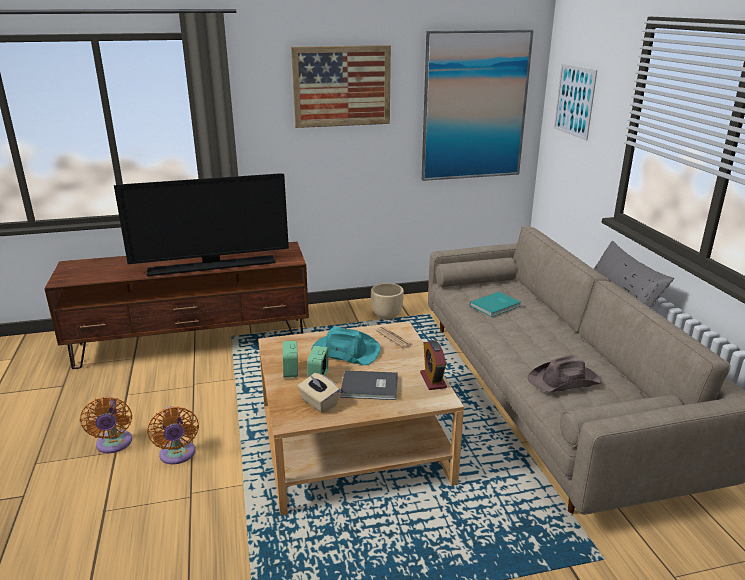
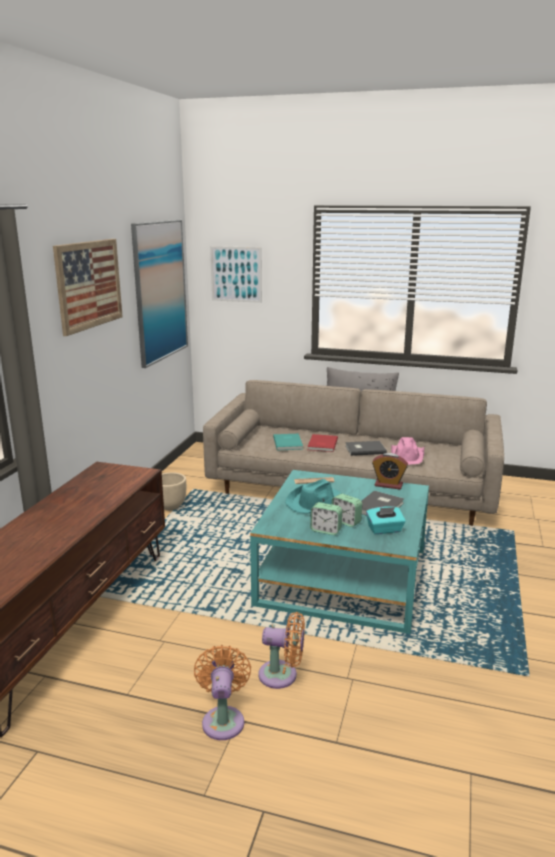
camera: 60 degrees left, 5 degrees down
(114, 444) = (223, 719): orange fan -> orange fan turned 105 degrees counterclockwise
(212, 266) = (92, 510): television -> none
(318, 402) = (385, 530): beige tissue box -> turquoise tissue box
(353, 443) = (343, 577): beige coffee table -> turquoise coffee table
(519, 323) = (321, 444): none -> red book
(544, 349) = (364, 449): none -> grey book
(564, 381) = (407, 456): brown hat -> pink hat

